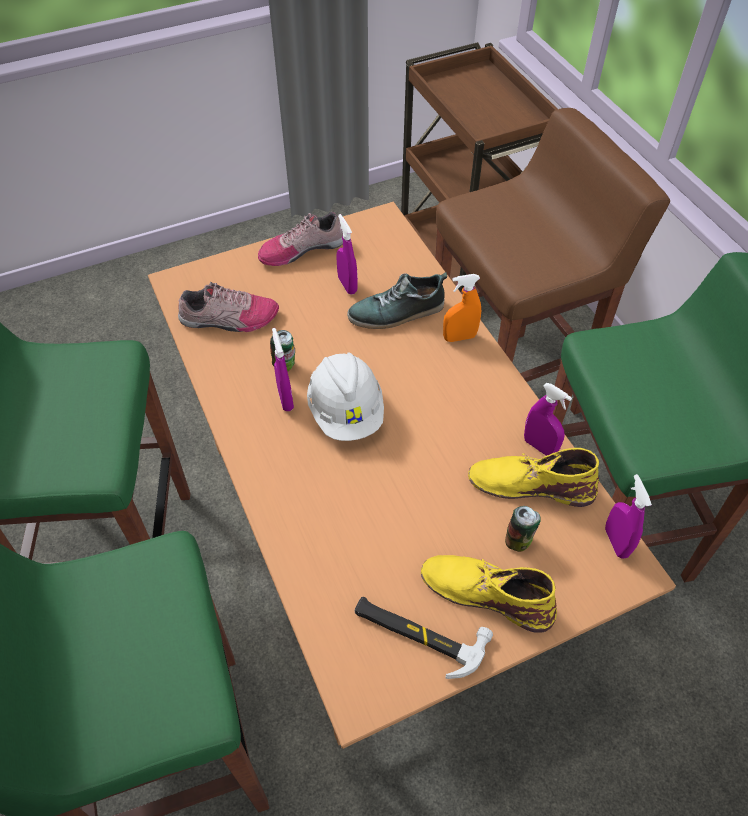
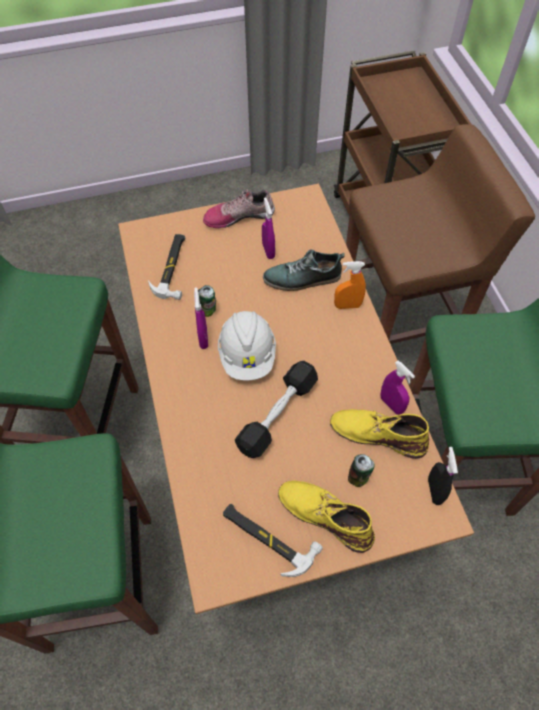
camera: 10 degrees right, 5 degrees up
(229, 319) = (173, 268): shoe -> hammer
(399, 478) = (277, 414): none -> black dumbbell
(616, 542) = (434, 490): purple spray bottle -> black spray bottle

